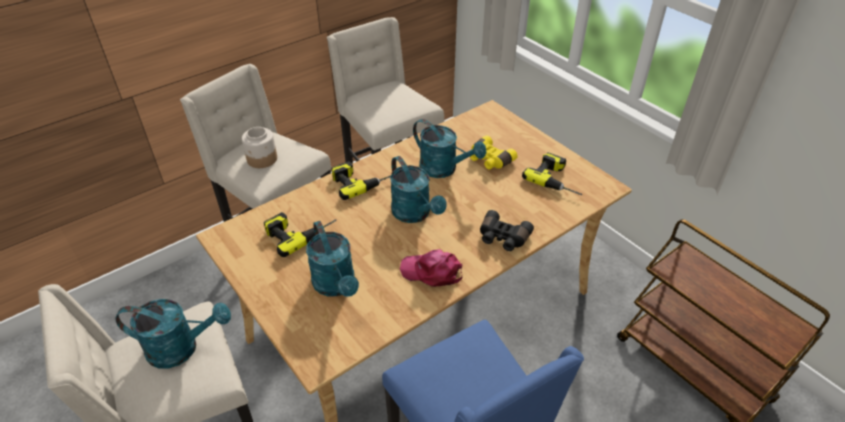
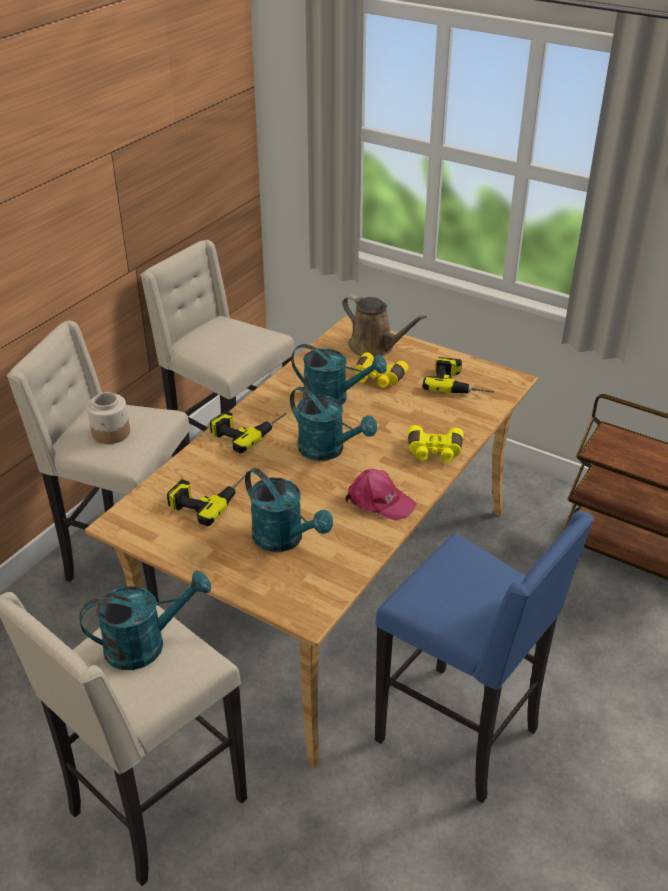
camera: 20 degrees left, 5 degrees down
(432, 272) = (379, 501): pink cap -> pink cap turned 150 degrees counterclockwise
(501, 132) = (375, 347): none -> brown watering can
(502, 238) = (434, 452): black binoculars -> yellow binoculars

